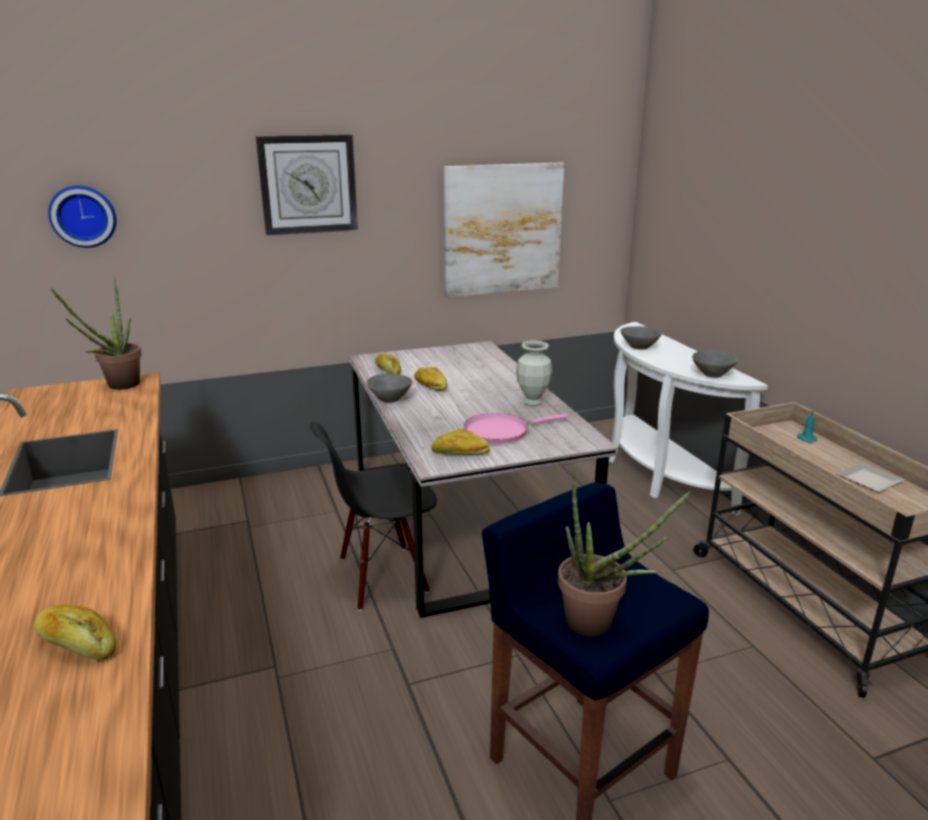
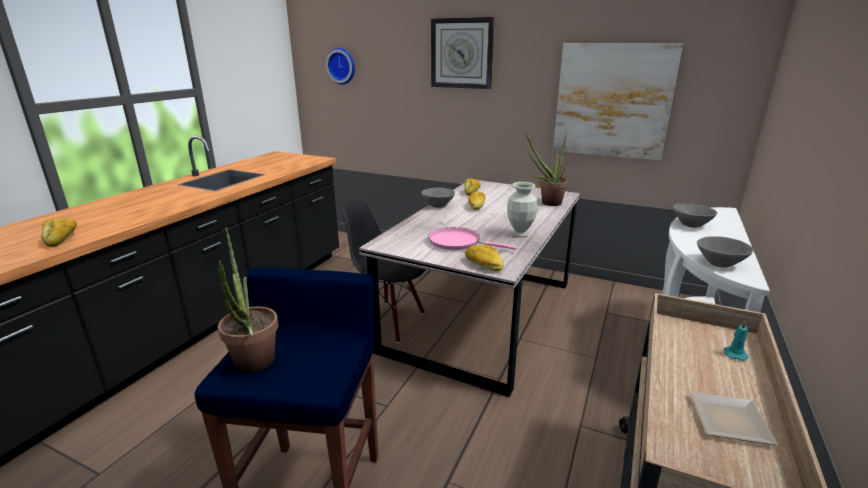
camera: 45 degrees right, 0 degrees up
(118, 386) = (307, 159): potted plant -> potted plant (547, 203)
(460, 453) = (407, 244): bread -> bread (483, 265)

